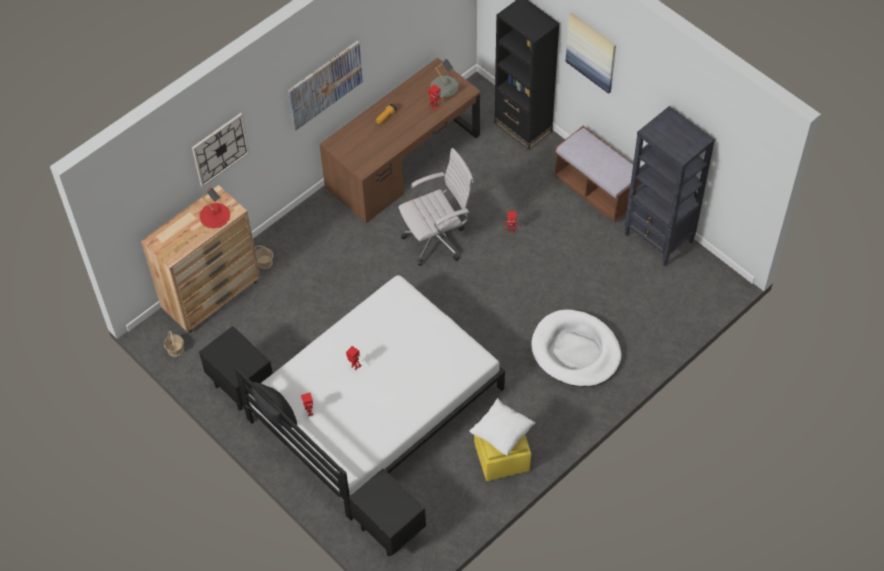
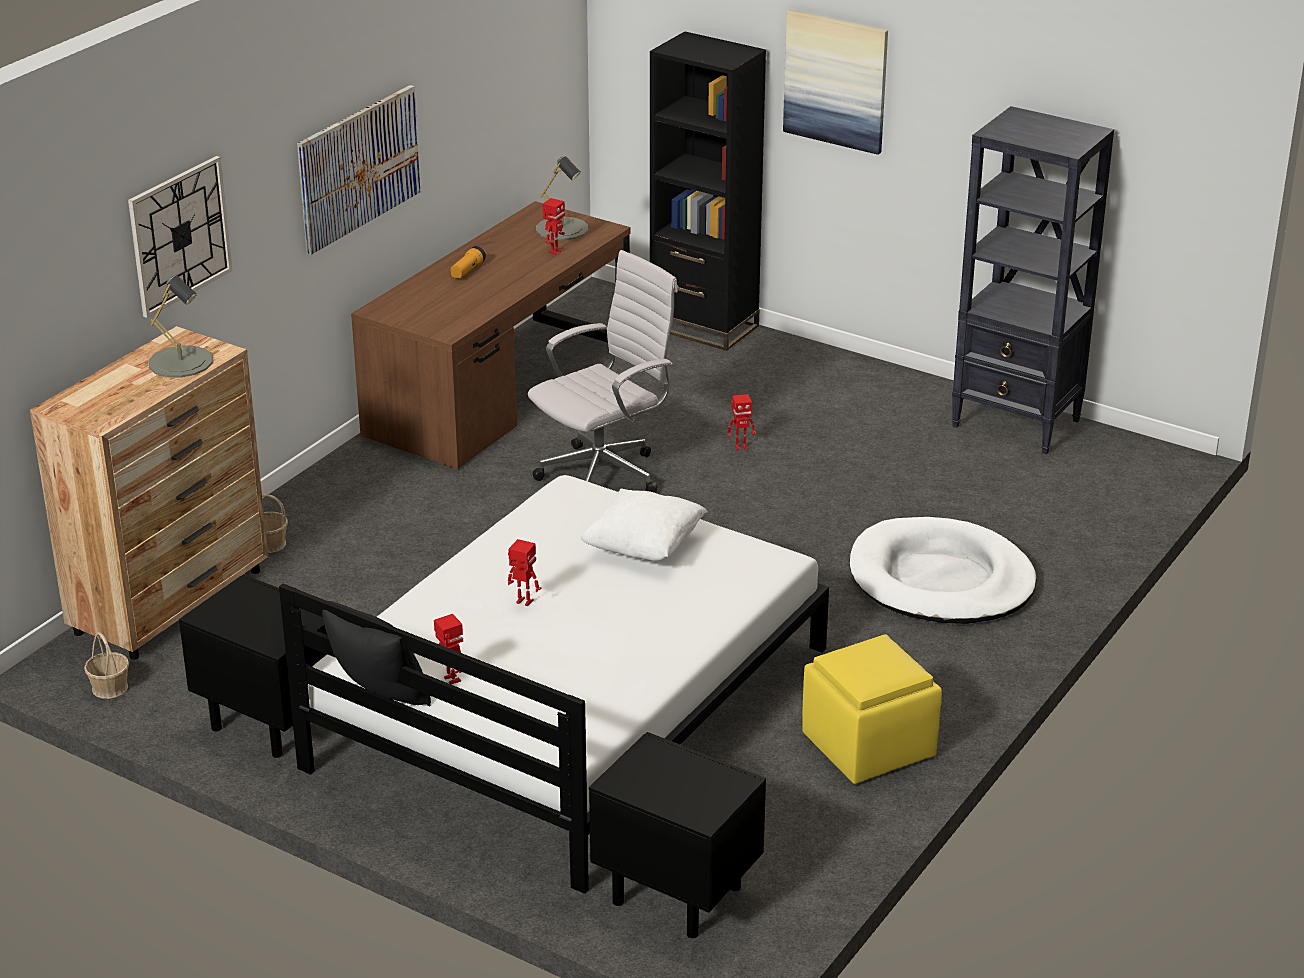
camera: 15 degrees left, 25 degrees down
(215, 215) = (181, 362): red table lamp -> grey table lamp
(502, 433) = (871, 660): white pillow -> white pillow (643, 547)
(597, 190) = (874, 382): brown bench -> none

